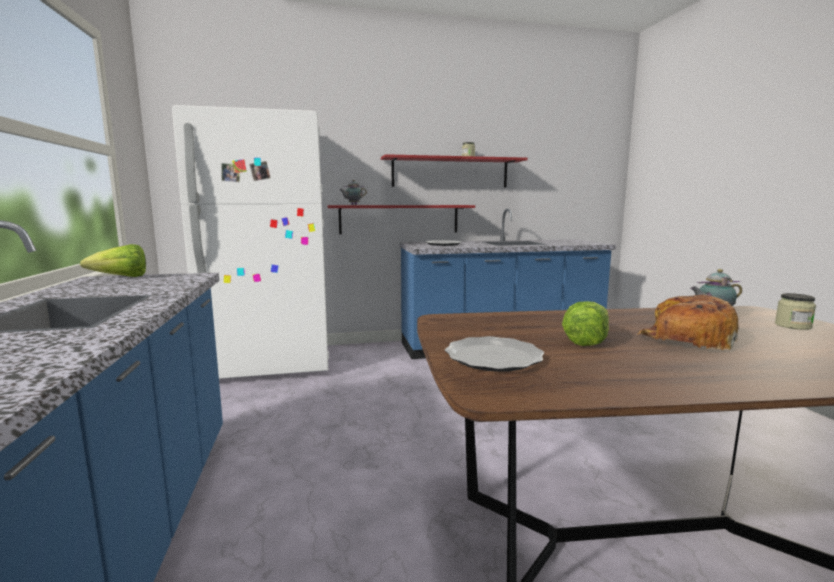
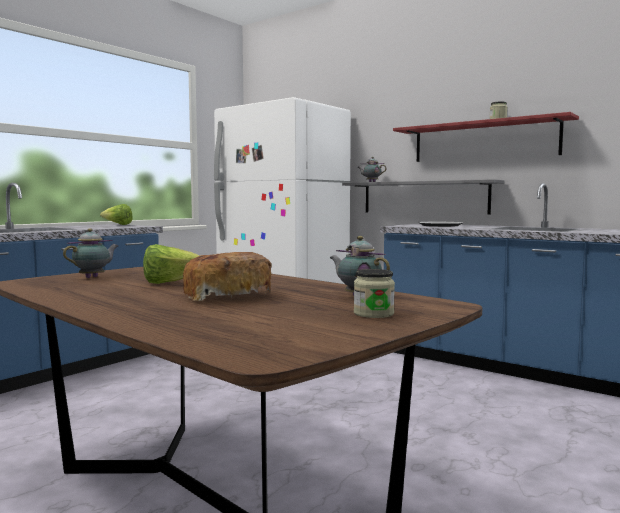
camera: 50 degrees right, 5 degrees down
(399, 219) = (424, 197): red shelf -> grey shelf
(494, 358) = (93, 277): plate -> teapot

